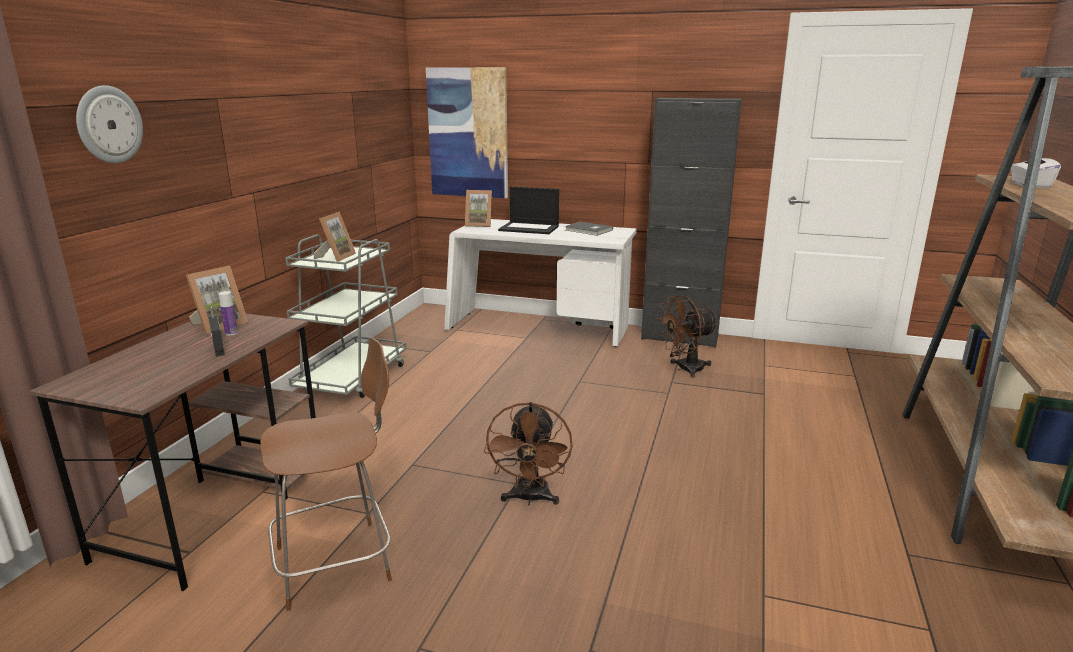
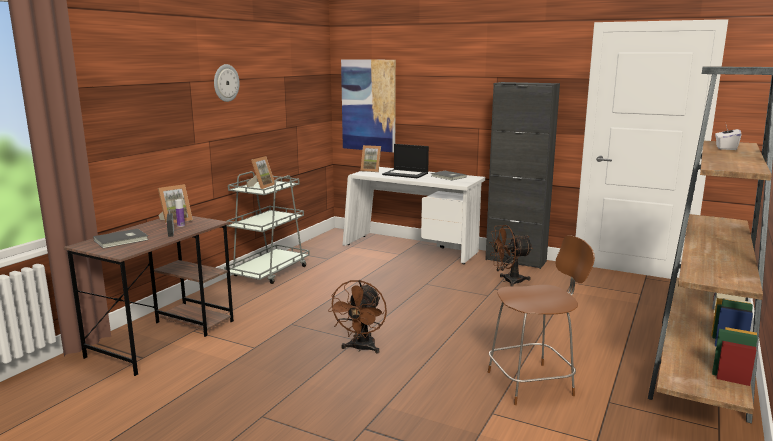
camera: 10 degrees right, 5 degrees down
(108, 124) = (122, 97): wall clock -> wall clock (225, 83)
(136, 369) = (122, 240): none -> grey book
(338, 562) = (228, 371): brown stool -> brown stool (533, 383)

